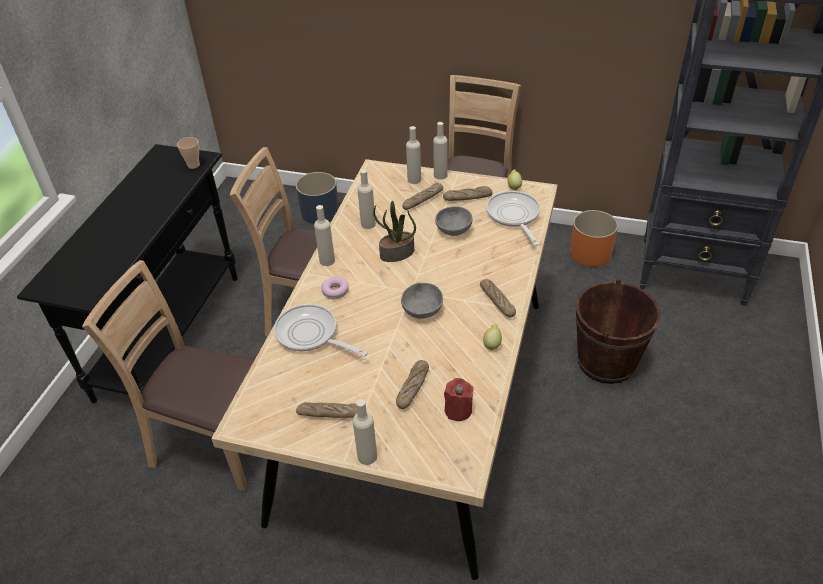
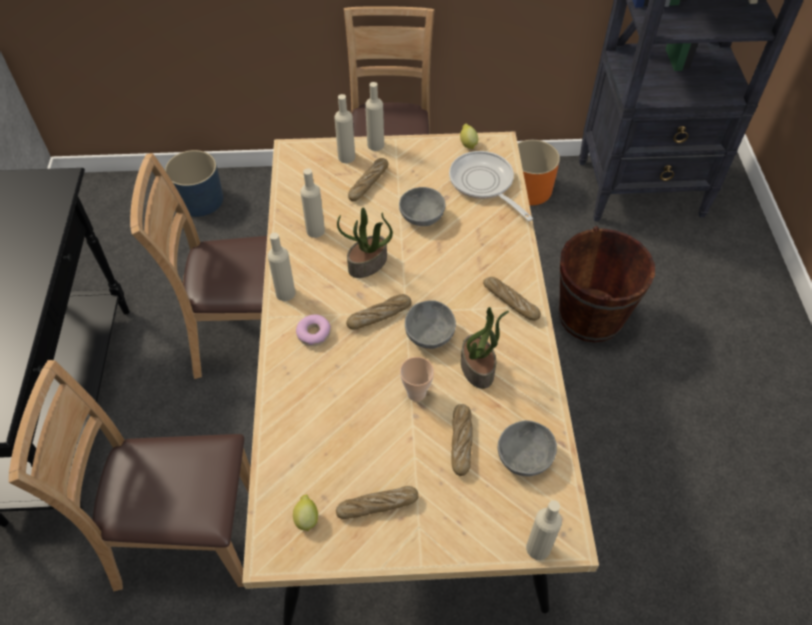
camera: 20 degrees left, 10 degrees up
(193, 165) = (52, 193): cup -> cup (416, 393)
(311, 335) = (308, 402): frying pan -> none
(367, 456) = (446, 550): beige bottle -> beige bottle (538, 548)
(449, 341) = (478, 368): none -> potted plant
(458, 410) = (525, 458): red candle -> grey bowl
(467, 197) = (420, 169): bread -> bread (379, 315)
(492, 344) = (528, 360): lemon -> lemon (306, 518)

